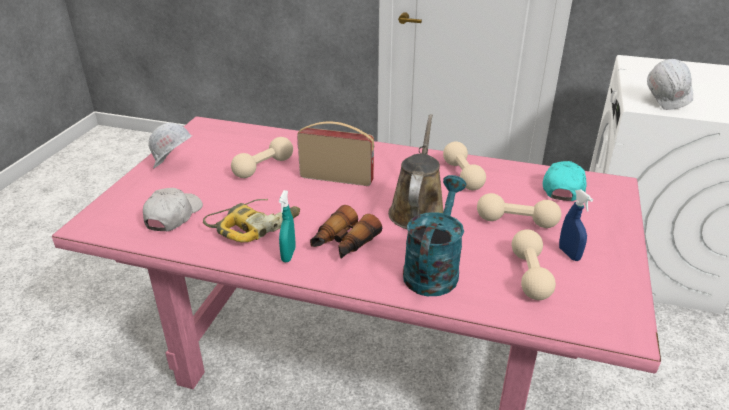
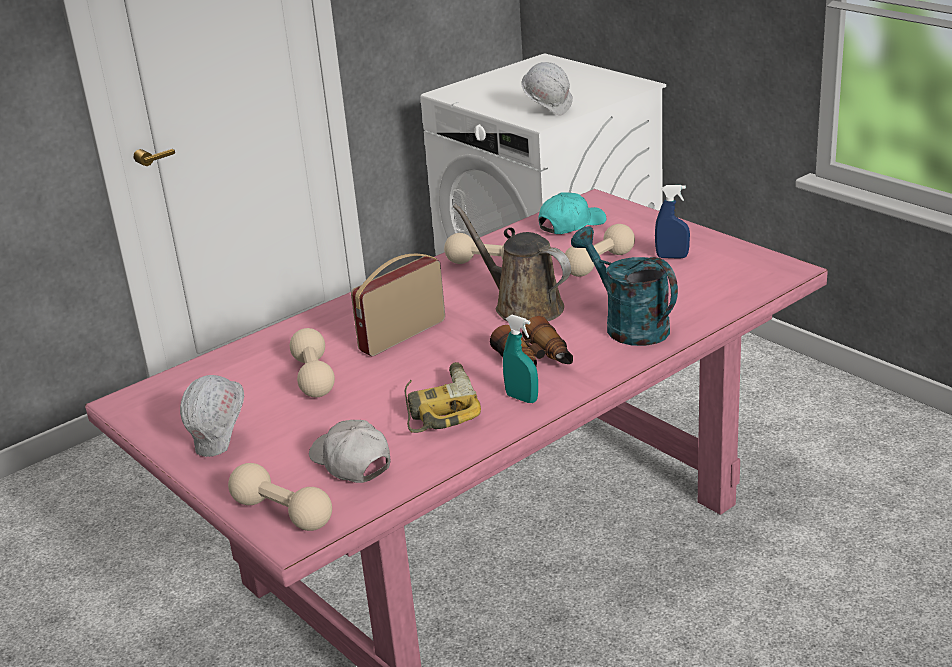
camera: 55 degrees left, 5 degrees down
(530, 275) = (683, 283): beige dumbbell -> beige dumbbell (282, 513)
(563, 188) = (571, 224): turquoise cap -> turquoise cap turned 90 degrees clockwise

